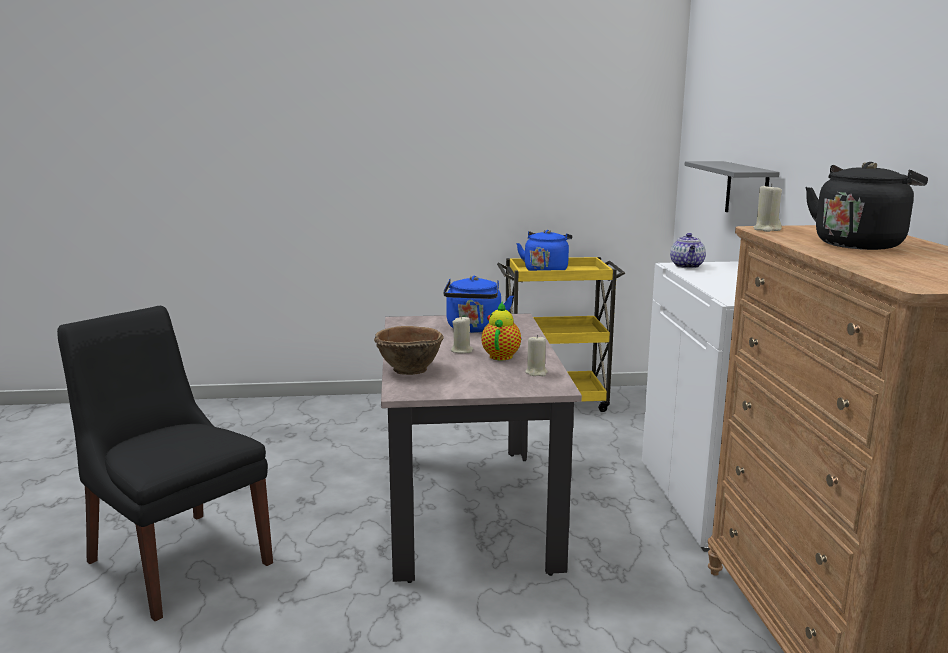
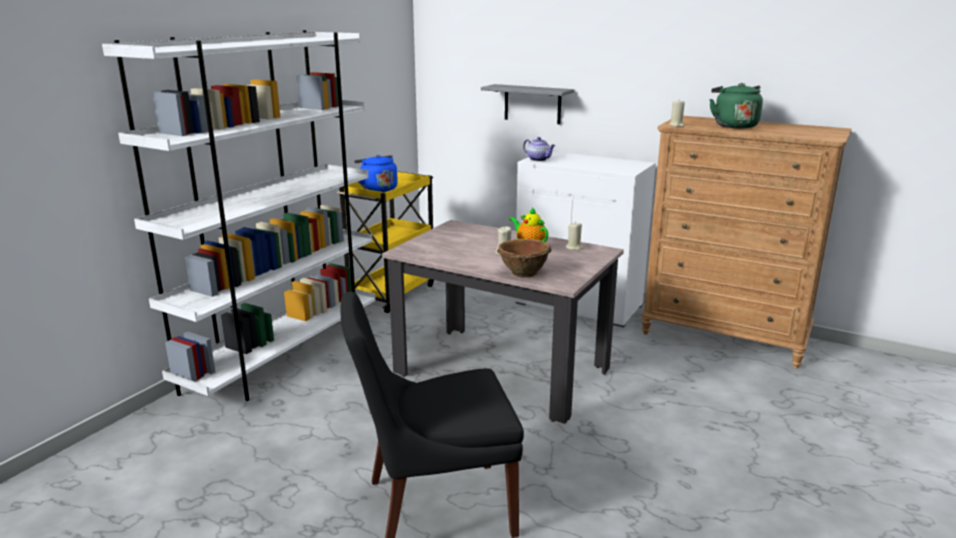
camera: 55 degrees left, 5 degrees up
(368, 408) = (284, 356): none -> white bookcase
(474, 329) = (461, 239): blue kettle -> none
(860, 244) = (733, 125): black kettle -> green kettle

